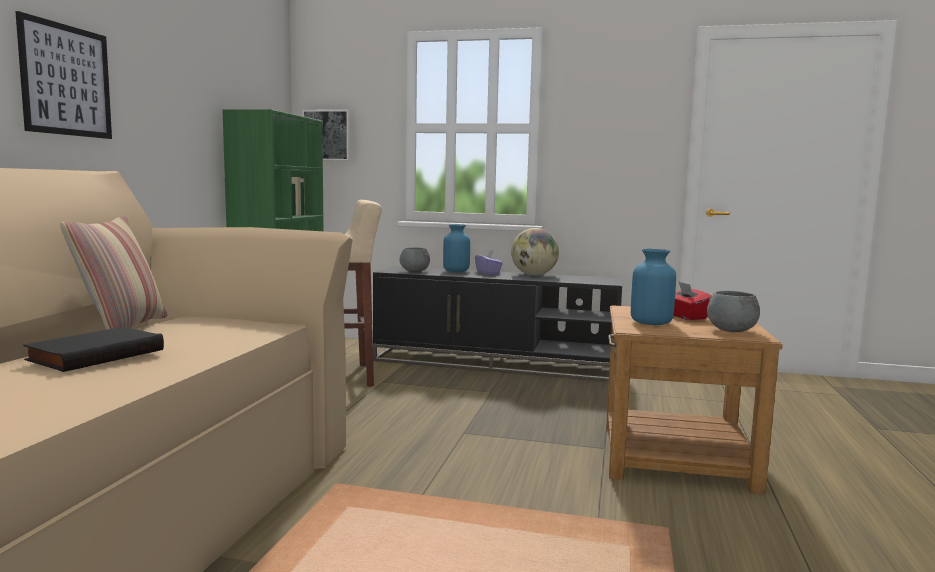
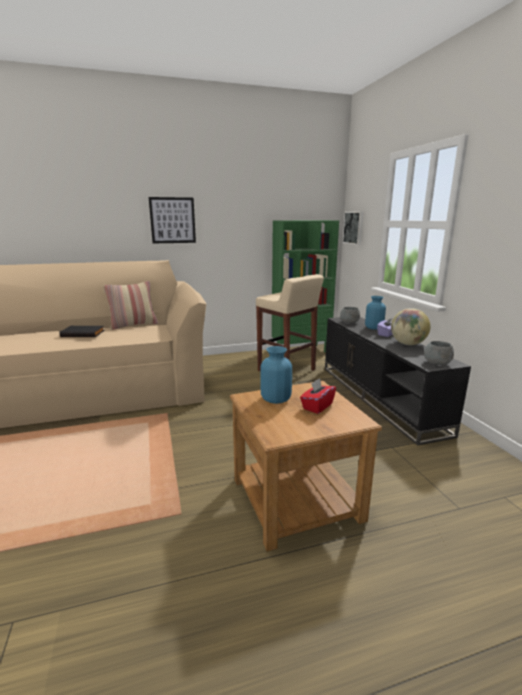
camera: 60 degrees right, 10 degrees up
(732, 330) = (285, 427): grey bowl -> grey bowl (437, 363)

